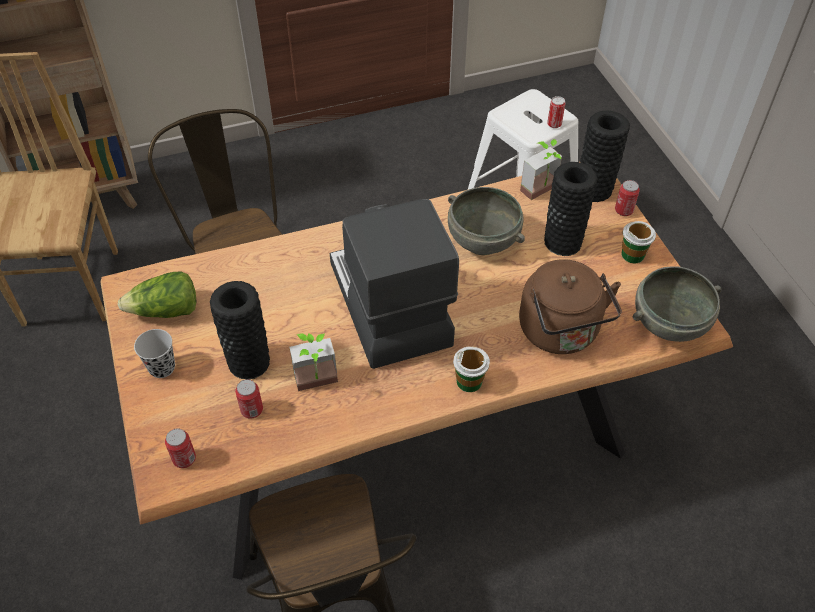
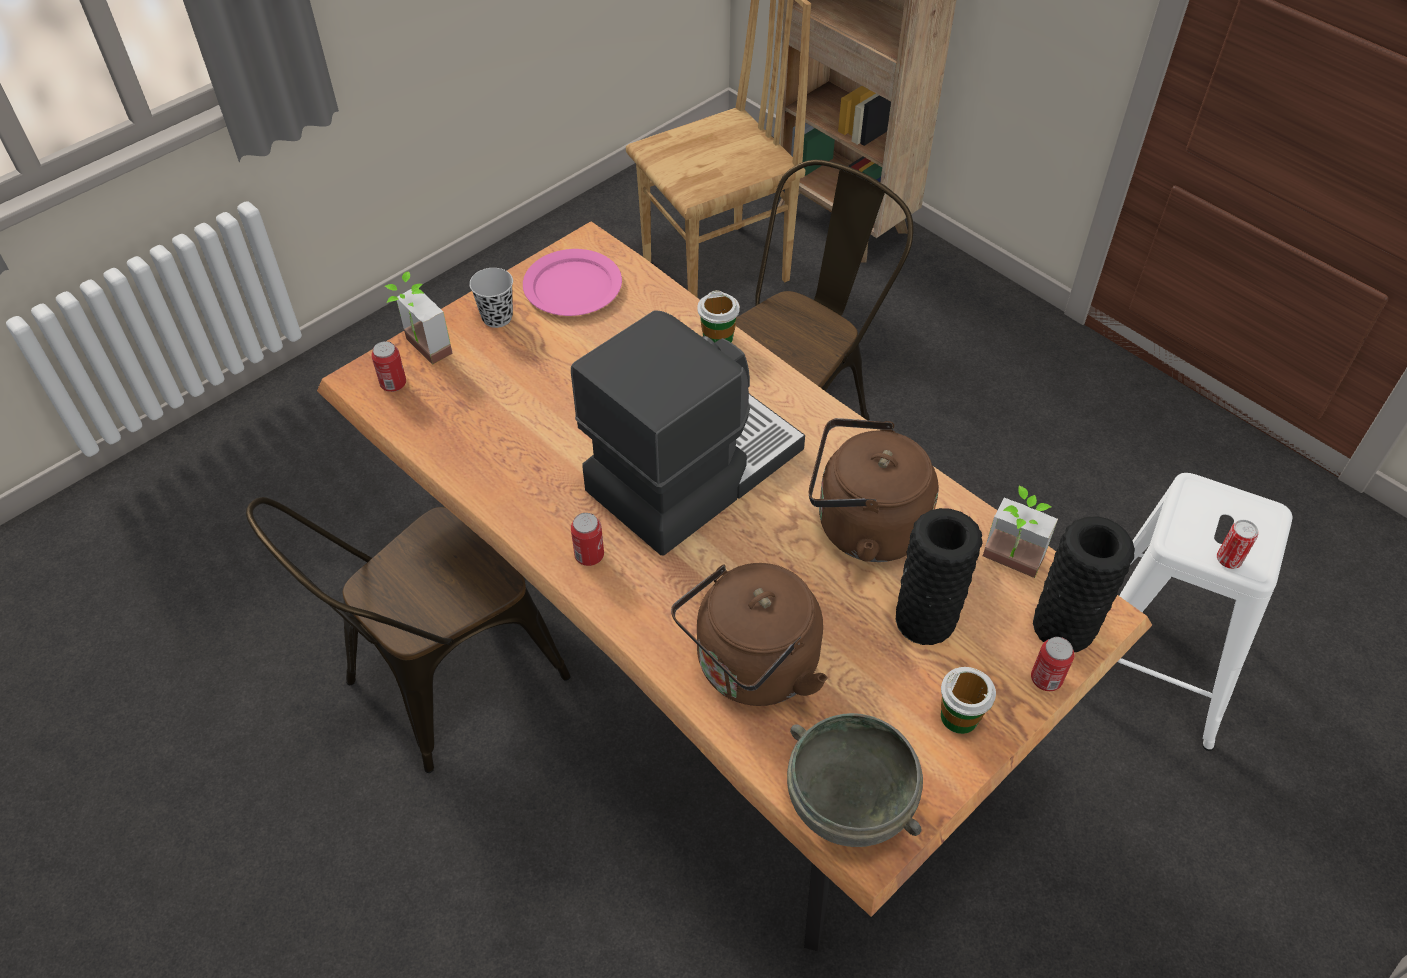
camera: 65 degrees right, 0 degrees up
(166, 311) = (572, 287): lettuce -> pink plate
(248, 361) = (540, 380): black vase -> none
(252, 410) = (477, 410): can -> can (589, 555)
(317, 385) = (537, 451): potted plant -> potted plant (420, 351)
(469, 381) = (616, 592): cup -> cup (718, 337)
(482, 241) = (863, 526): grey bowl -> brown kettle

